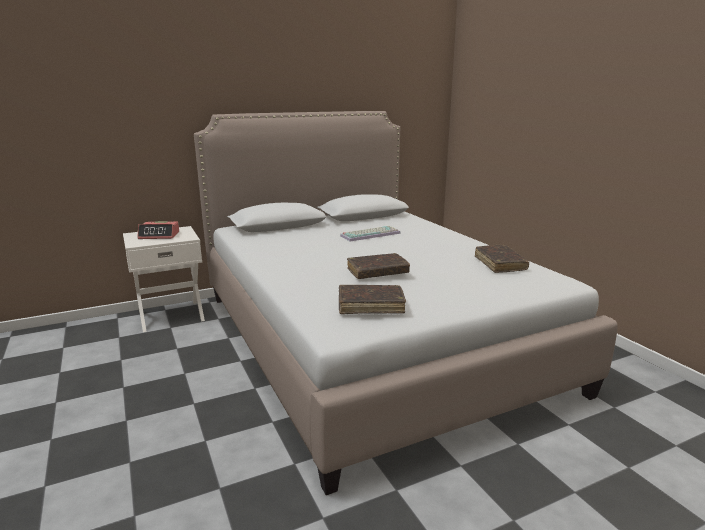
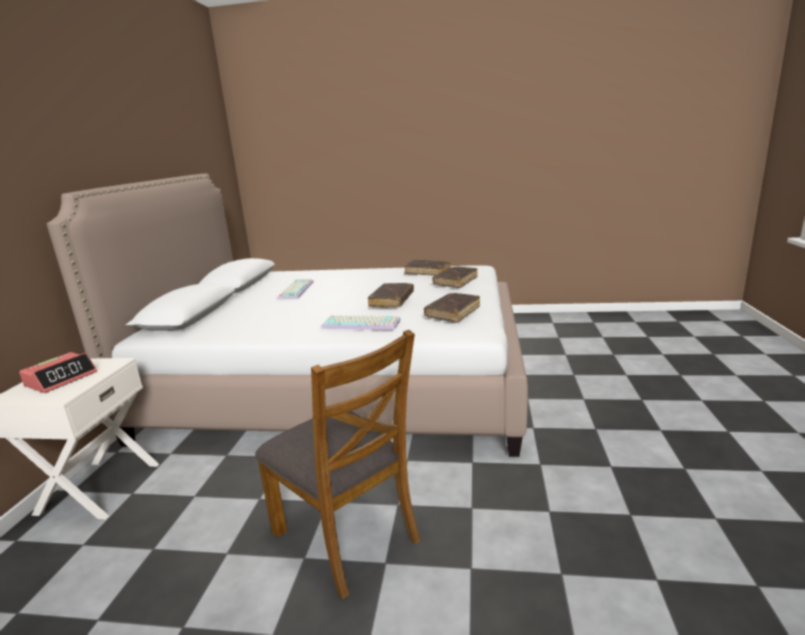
camera: 55 degrees left, 0 degrees up
(156, 429) = (347, 535): none -> brown chair
(307, 278) = (362, 324): none -> keyboard
(484, 284) = (455, 282): none -> brown book

